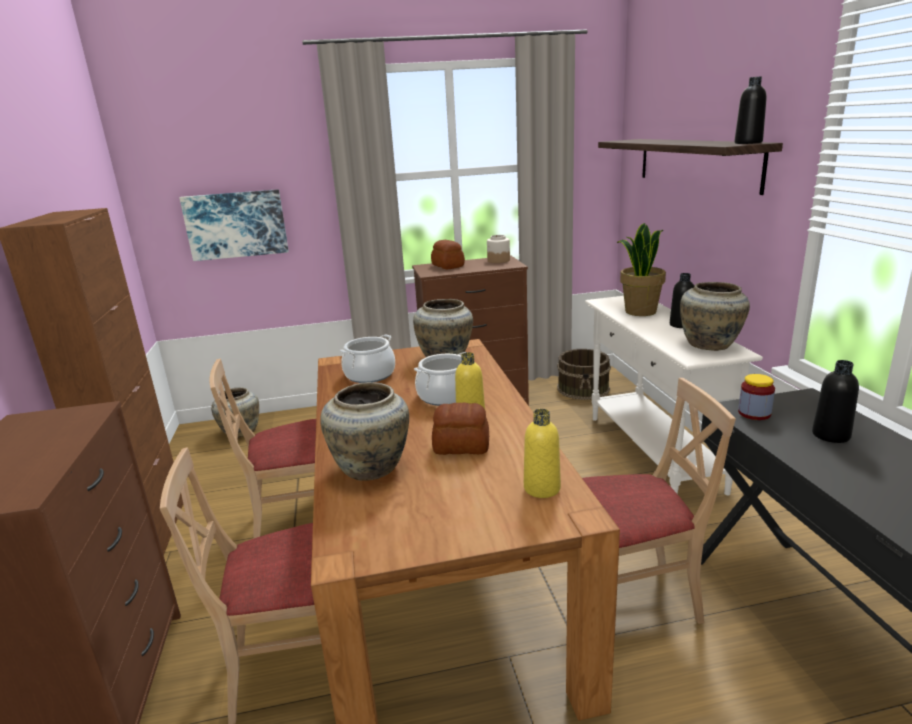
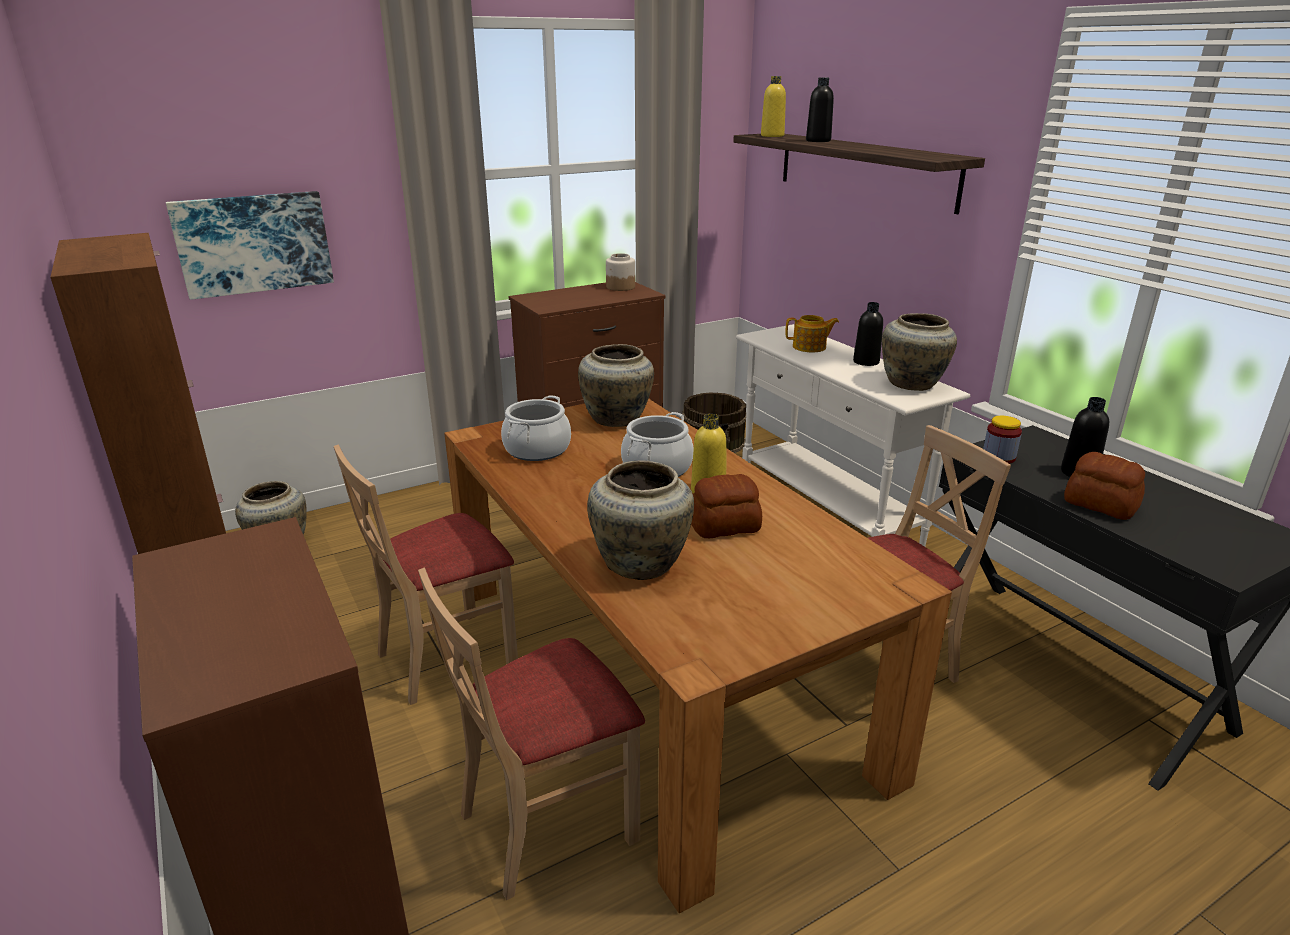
camera: 20 degrees left, 5 degrees up
(447, 266) = (560, 296): bread -> bread (1100, 505)
(542, 488) = (847, 561): yellow bottle -> yellow bottle (772, 136)
(640, 311) = (810, 347): potted plant -> teapot
(748, 143) = (948, 156): black bottle -> black bottle (818, 141)

